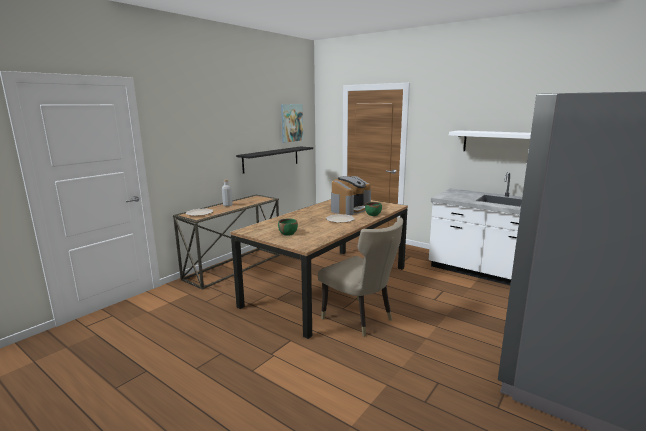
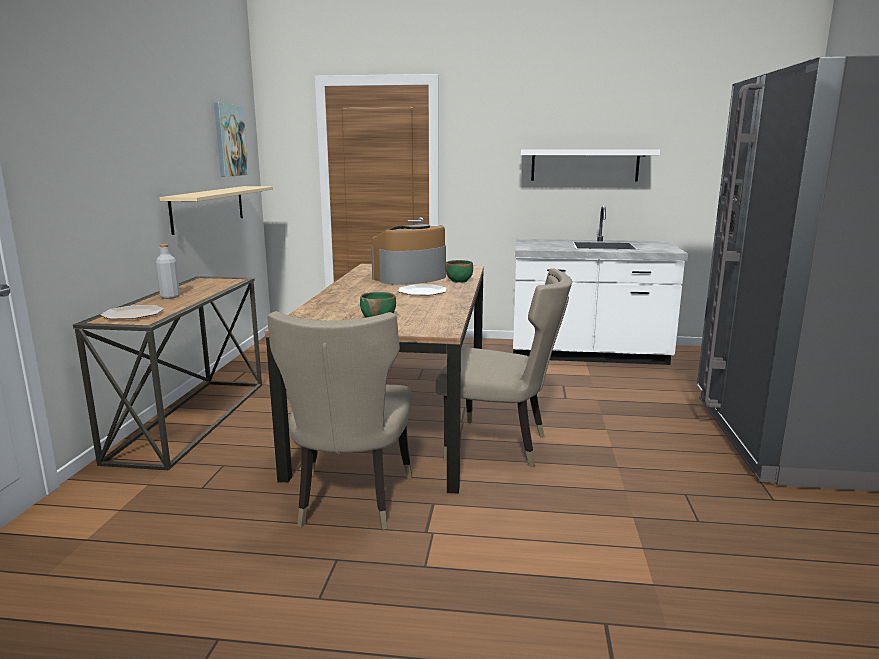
camera: 30 degrees left, 0 degrees up
(255, 327) = (350, 502): none -> beige chair
(271, 159) = (208, 208): black shelf -> beige shelf
(350, 209) = (410, 278): coffee machine -> coffee machine turned 135 degrees counterclockwise

